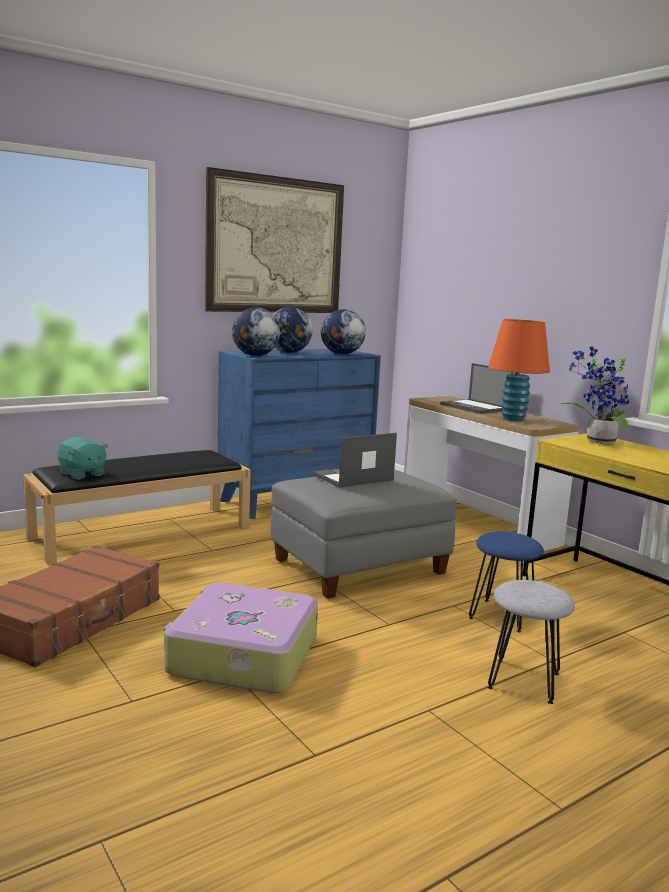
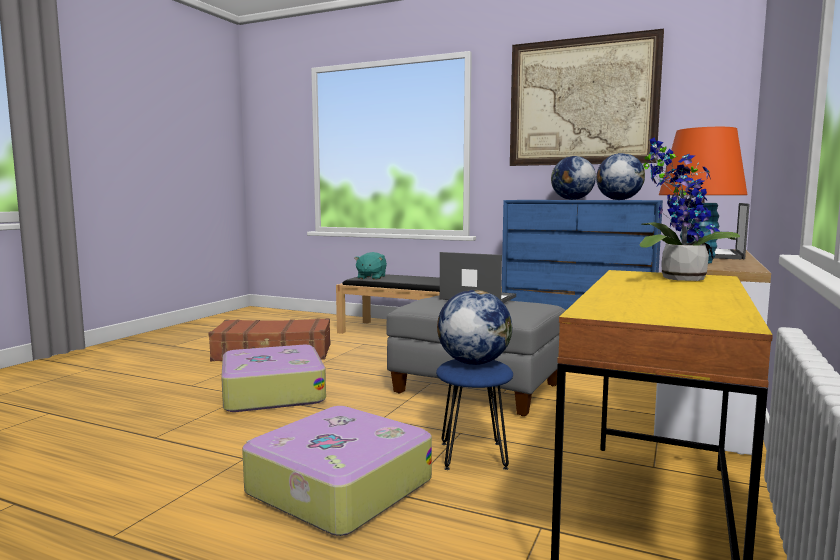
camera: 60 degrees right, 5 degrees down
(255, 355) = (523, 199): globe -> globe (473, 363)
(524, 680) = (337, 487): grey stool -> suitcase

